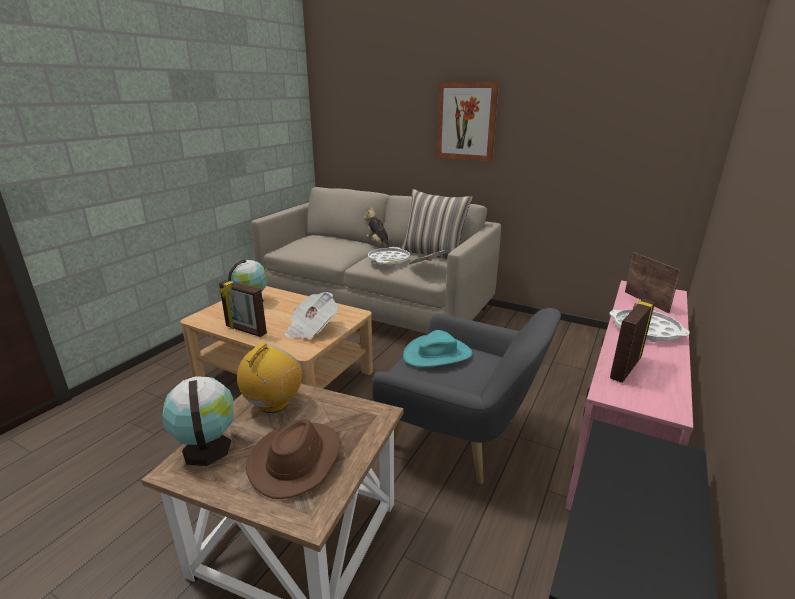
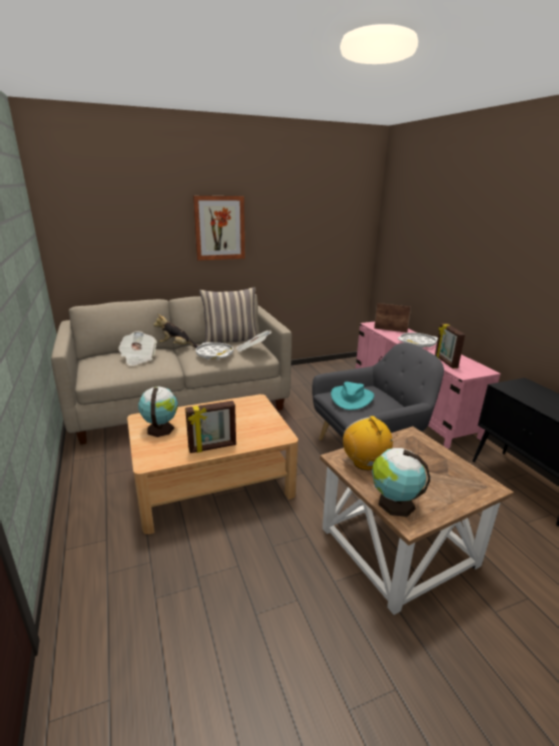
camera: 50 degrees left, 0 degrees up
(296, 460) = (436, 475): brown hat -> none
(311, 329) = (254, 422): newspaper -> newspaper (138, 358)

